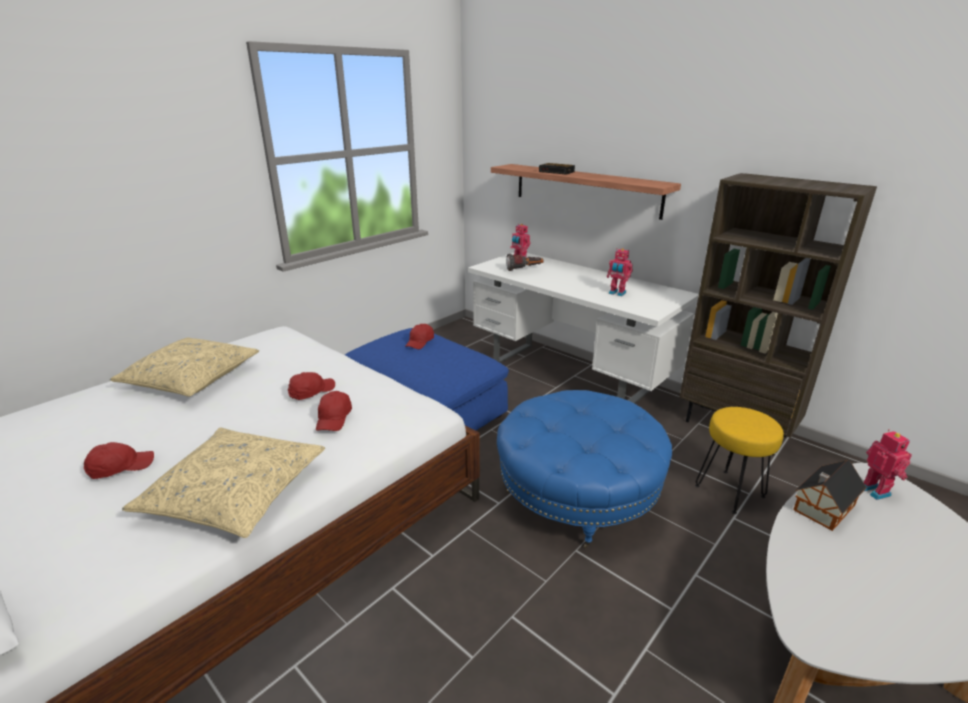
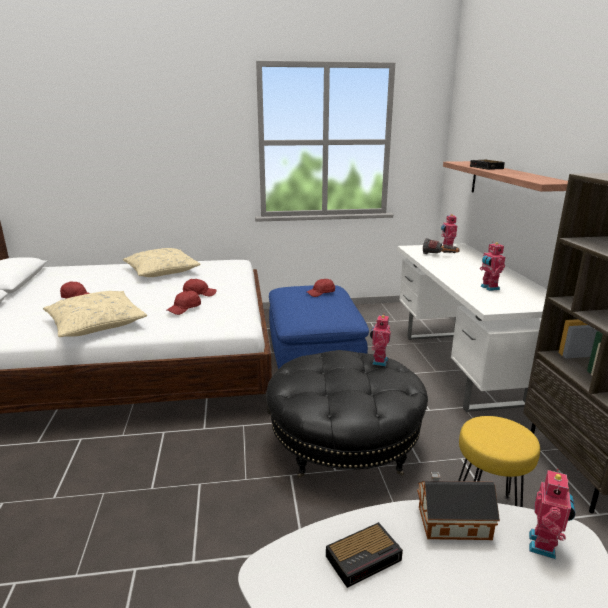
camera: 40 degrees right, 5 degrees down
(577, 493) = (344, 444): blue ottoman -> black ottoman
(582, 397) = (378, 361): none -> toy robot
(830, 573) = (364, 557): none -> alarm clock

